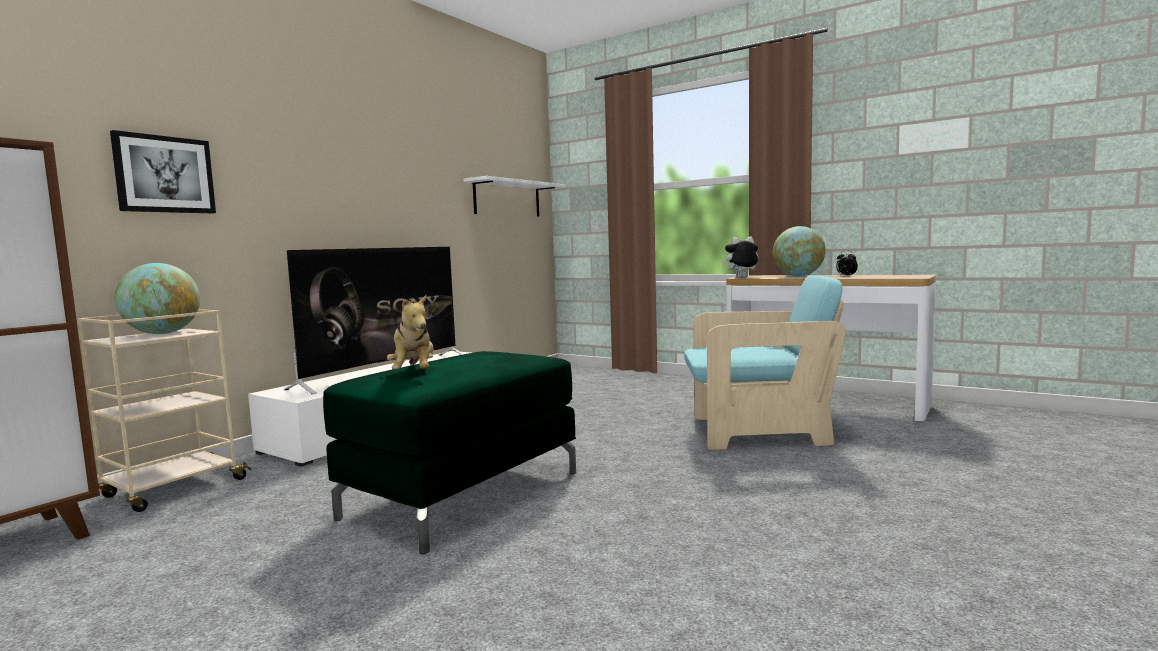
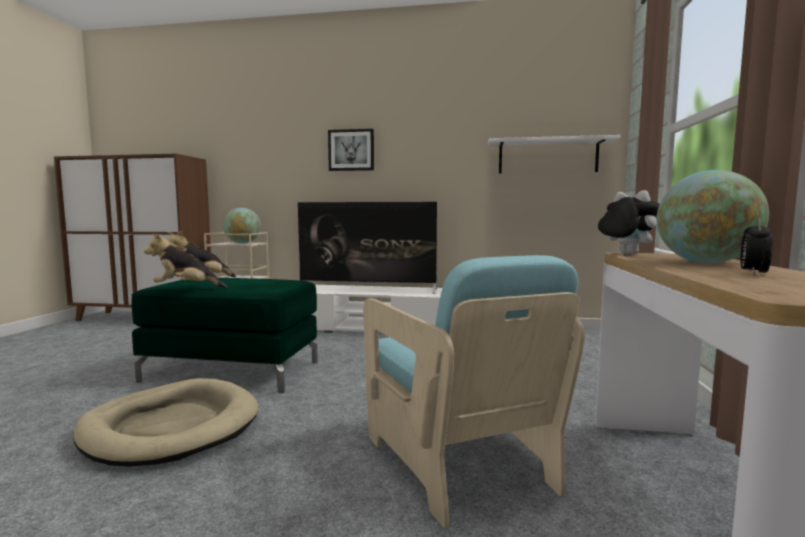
camera: 65 degrees right, 0 degrees up
(164, 174) = (265, 162): picture -> picture (351, 150)
(476, 376) = (186, 288): none -> plush toy
(625, 521) = (171, 427): none -> beige dog bed

